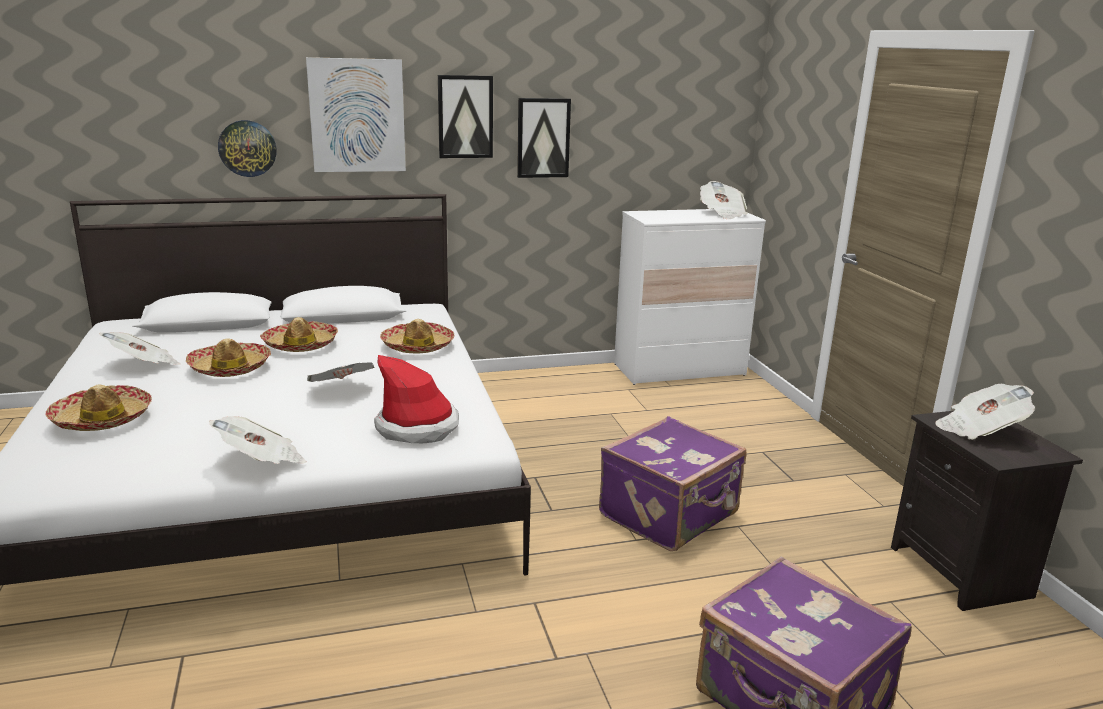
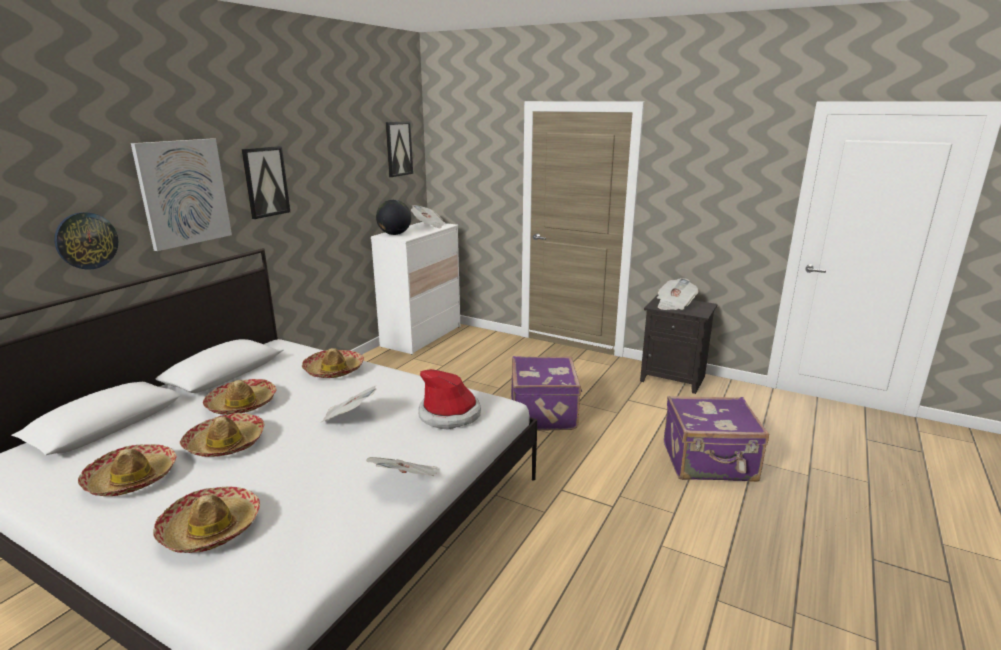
camera: 45 degrees left, 0 degrees up
(144, 365) = (132, 478): newspaper -> hat
(543, 138) = (317, 191): picture -> picture (398, 148)
(653, 214) = (394, 234): none -> globe

